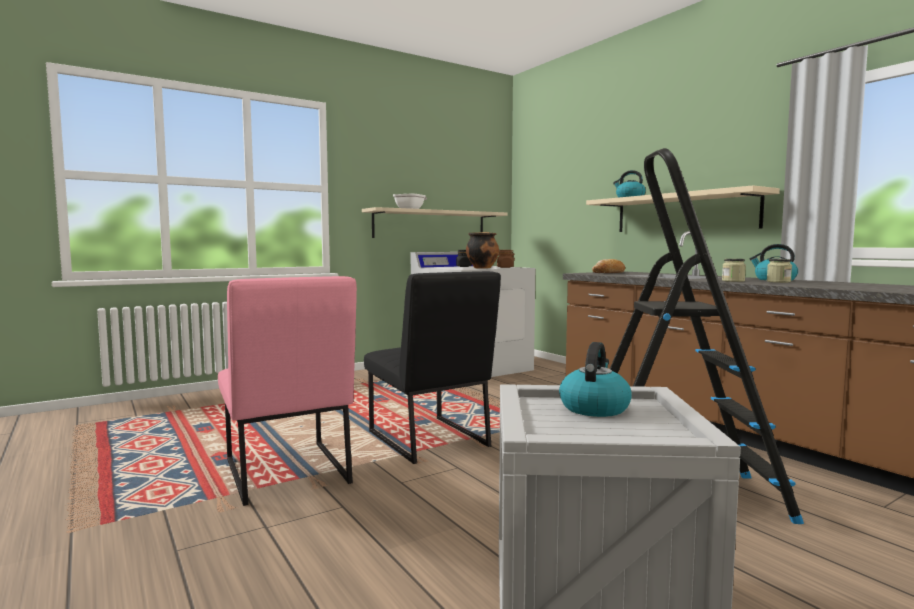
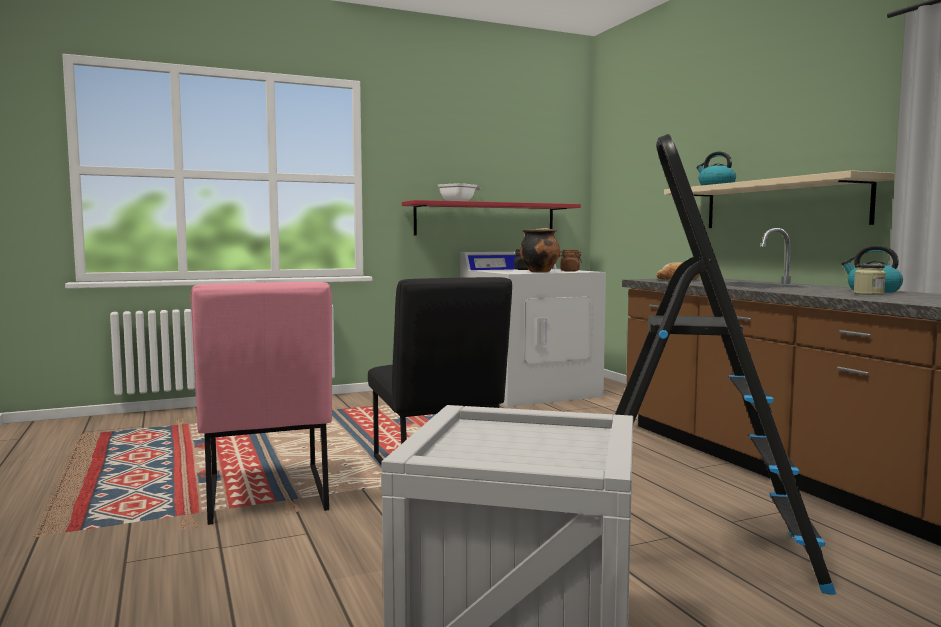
camera: 10 degrees right, 0 degrees up
(430, 225) = (485, 219): beige shelf -> red shelf
(594, 408) = (530, 434): kettle -> none
(733, 281) = (810, 292): jar -> none

